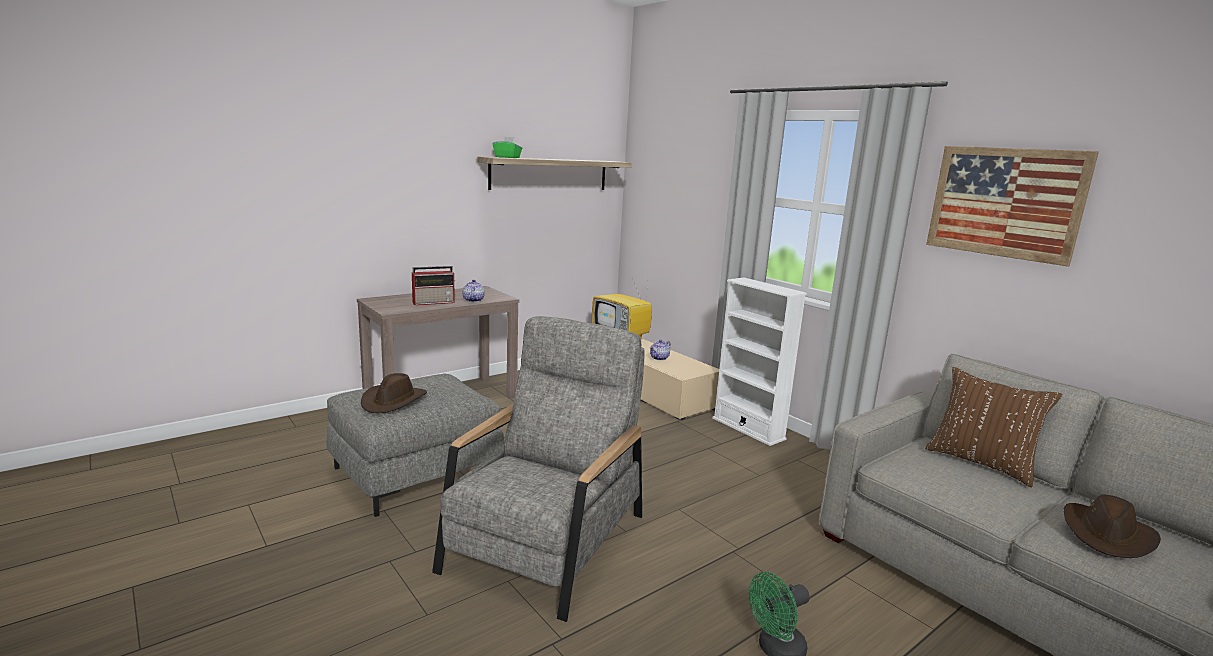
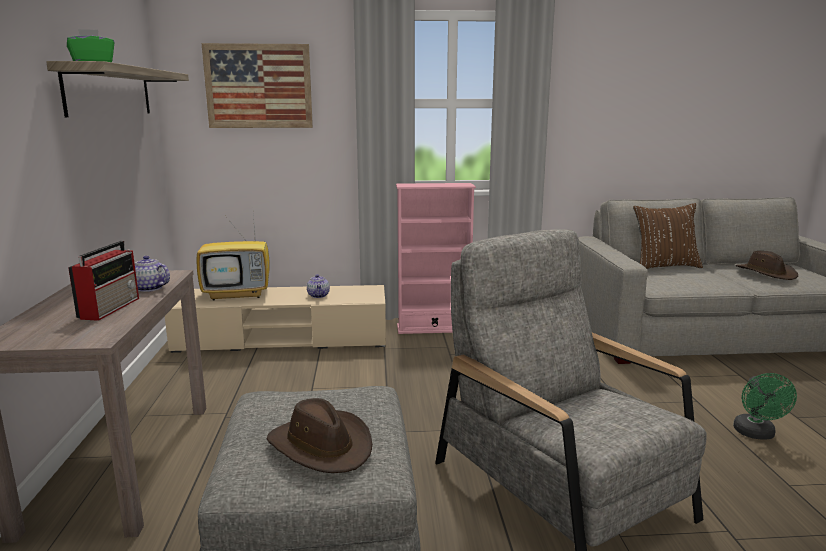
camera: 55 degrees left, 0 degrees up
(748, 428) = (433, 328): white bookcase -> pink bookcase
(1004, 202) = (608, 83): picture -> picture (258, 86)

